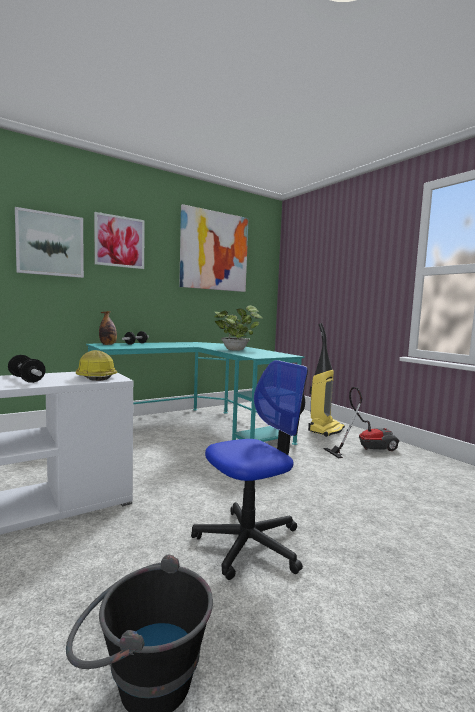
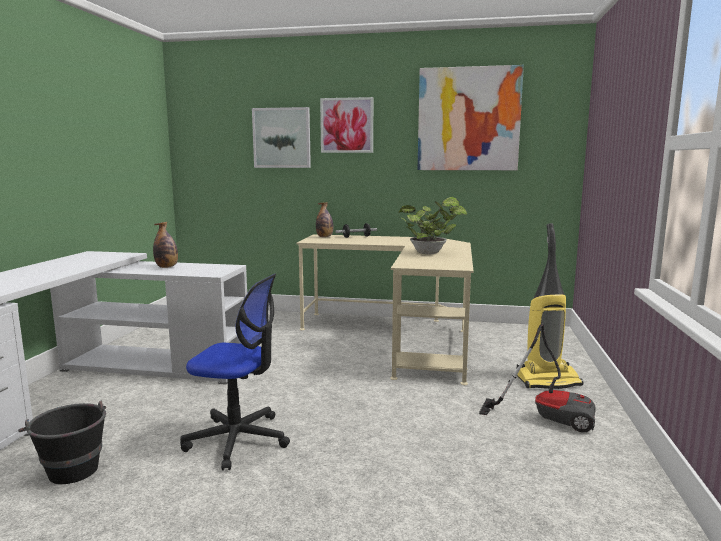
camera: 45 degrees right, 5 degrees up
(26, 379) = (167, 267): dumbbell -> bottle
(95, 377) = (208, 270): hard hat -> none
(194, 426) = (398, 337): turquoise desk -> beige desk

